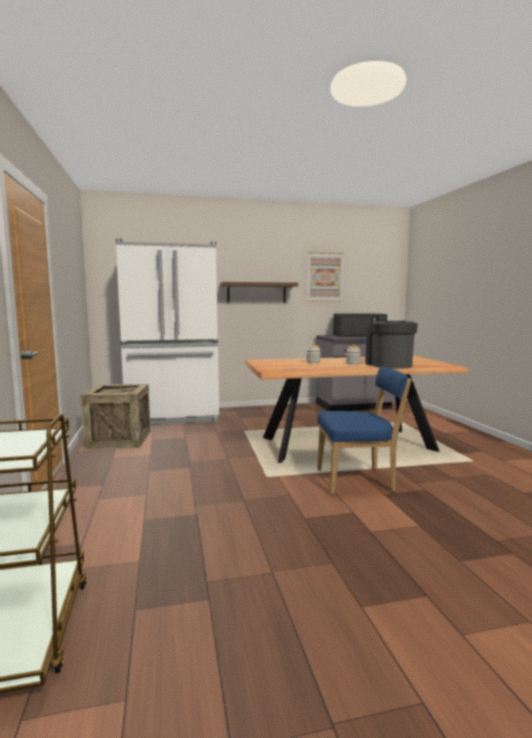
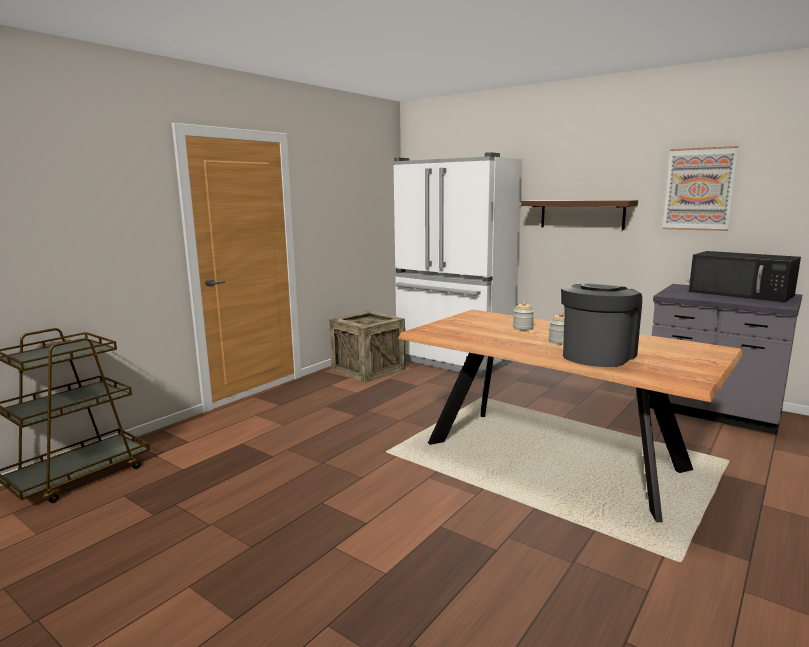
camera: 50 degrees right, 5 degrees up
(359, 480) = (454, 499): blue chair -> none

